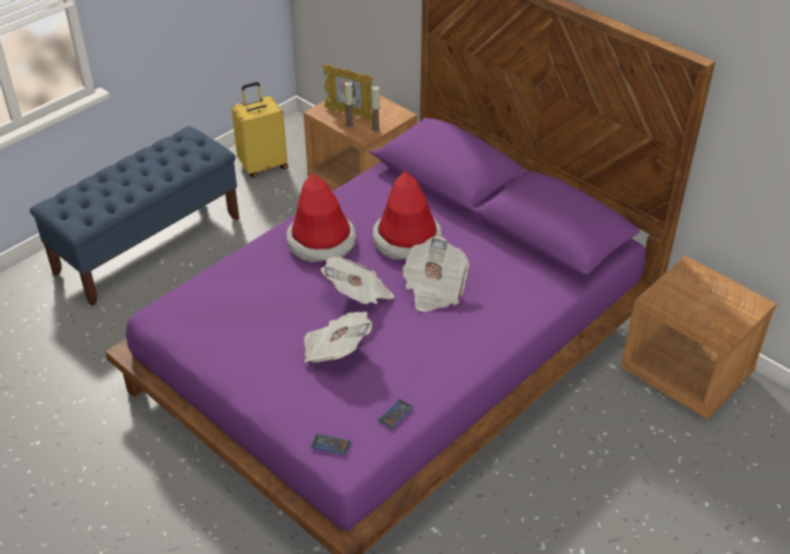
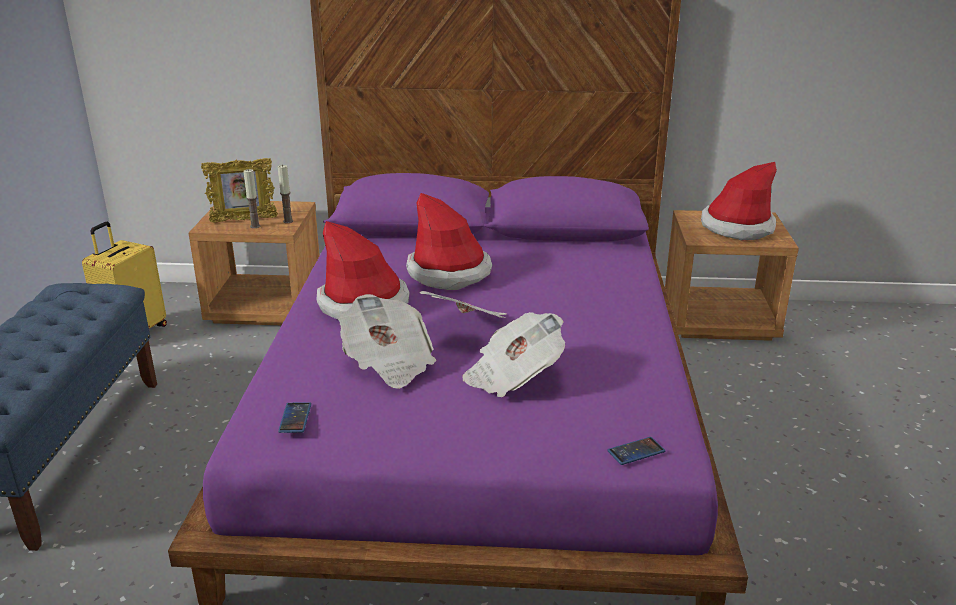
camera: 40 degrees left, 15 degrees down
(395, 414) = (652, 395): phone -> phone (295, 418)
(434, 289) = (531, 294): newspaper -> newspaper (388, 363)
(709, 303) = (737, 227): none -> hat

